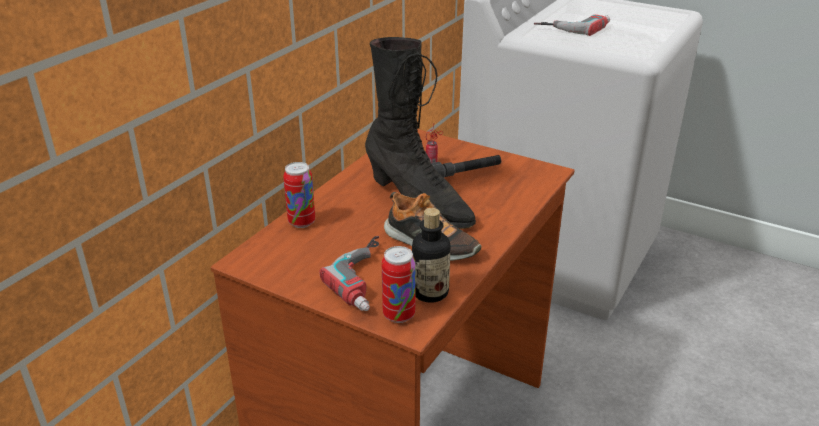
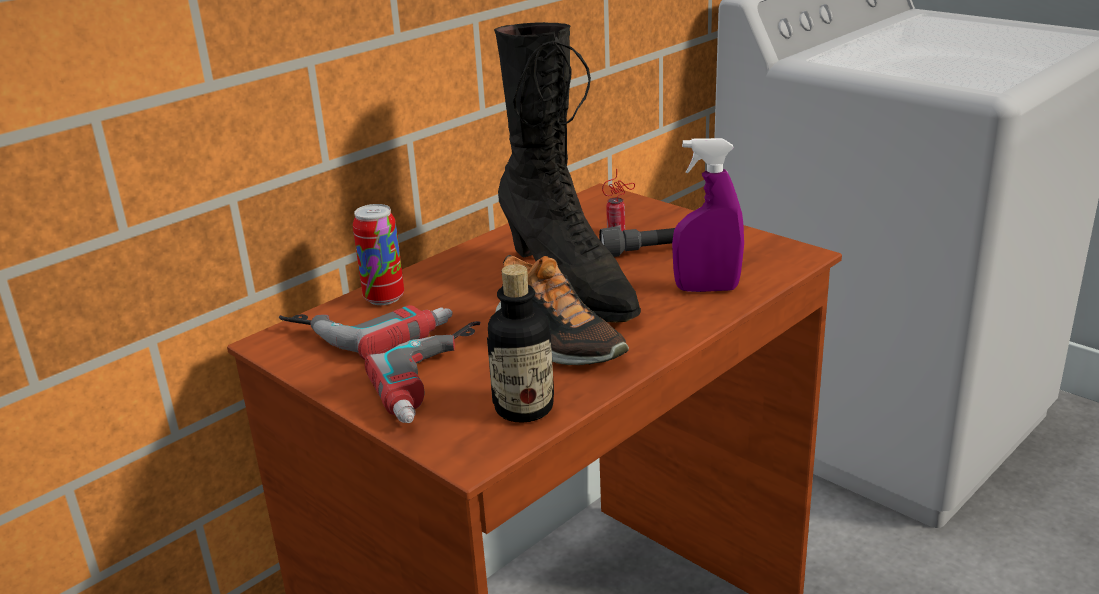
camera: 15 degrees right, 5 degrees down
(399, 315) = (459, 435): can -> none
(505, 200) = (707, 289): none -> purple spray bottle
(573, 27) = (895, 50): power drill -> power drill (369, 328)

